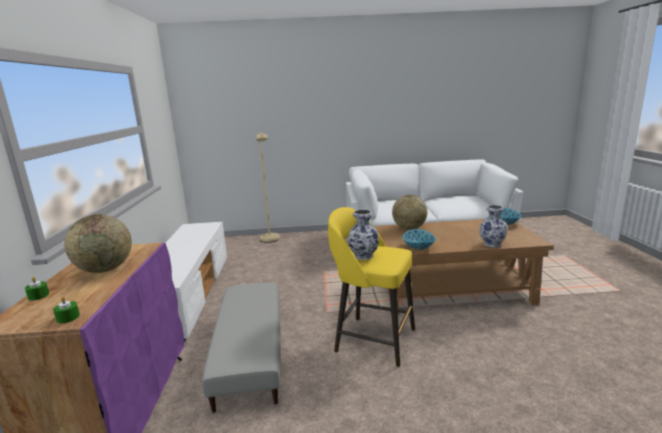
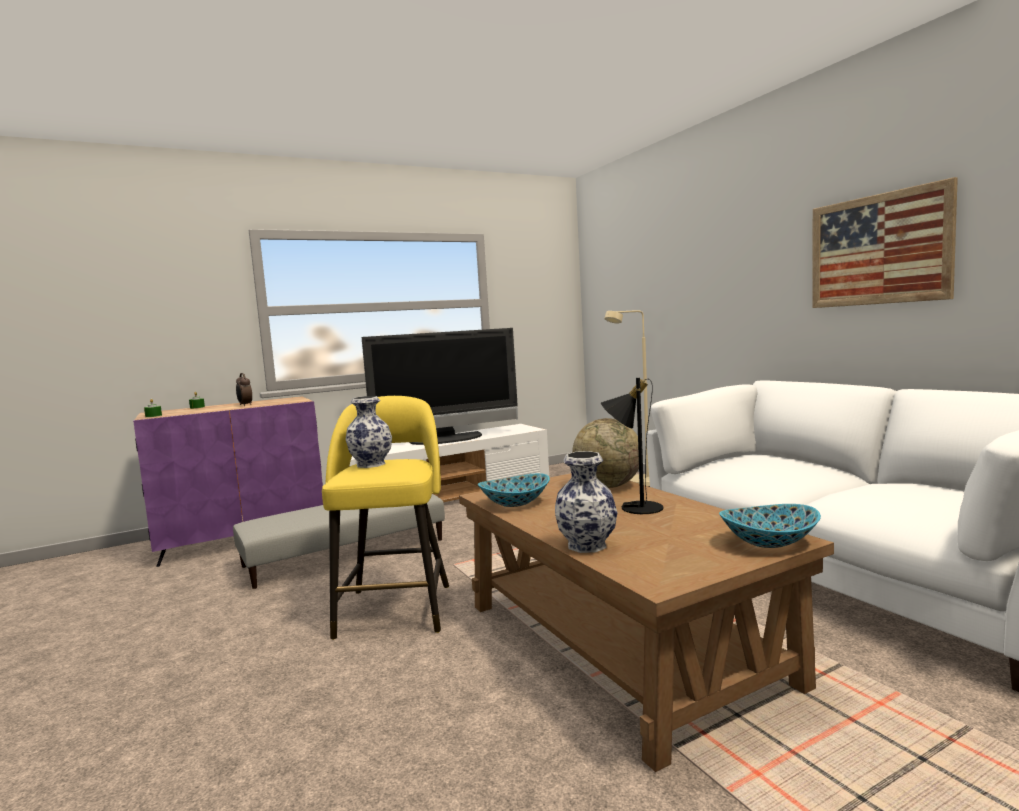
camera: 65 degrees right, 10 degrees down
(105, 269) = (245, 405): globe -> alarm clock
(184, 248) = (447, 439): none -> television
(397, 105) = (878, 250): none -> picture
(447, 230) = (634, 506): none -> black table lamp

